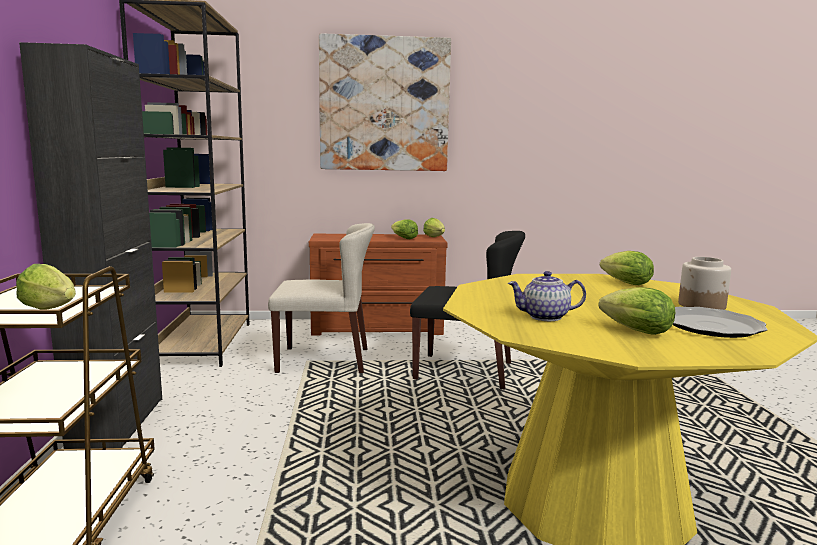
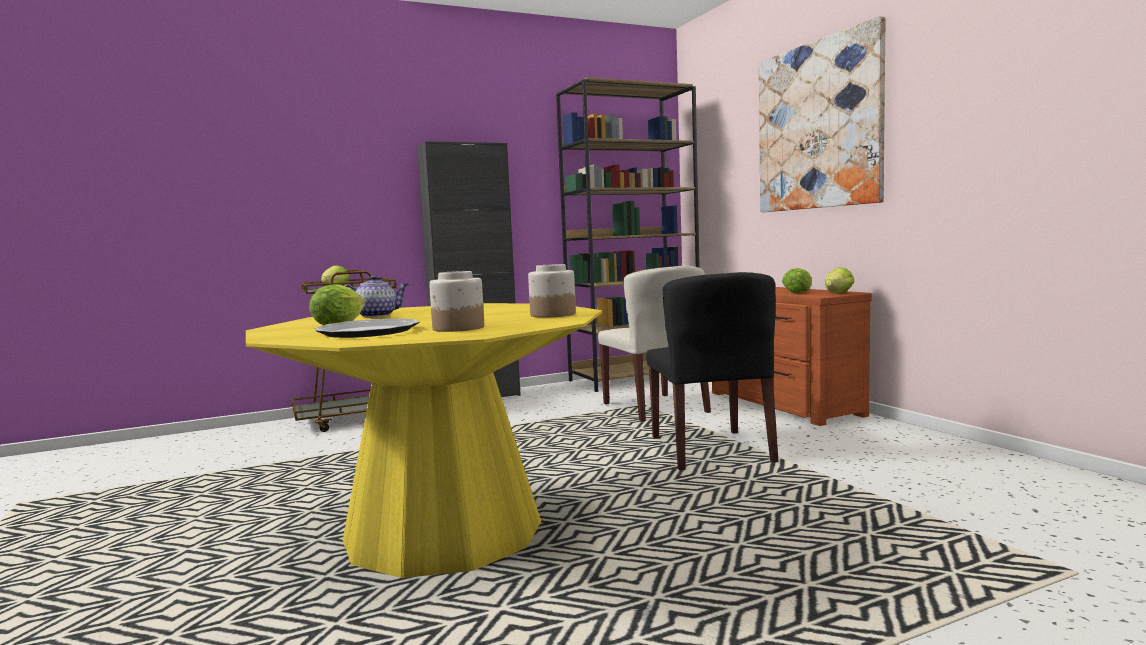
camera: 70 degrees right, 5 degrees down
(545, 317) = (376, 316): teapot -> teapot turned 90 degrees clockwise
(623, 283) = (552, 315): lettuce -> jar

